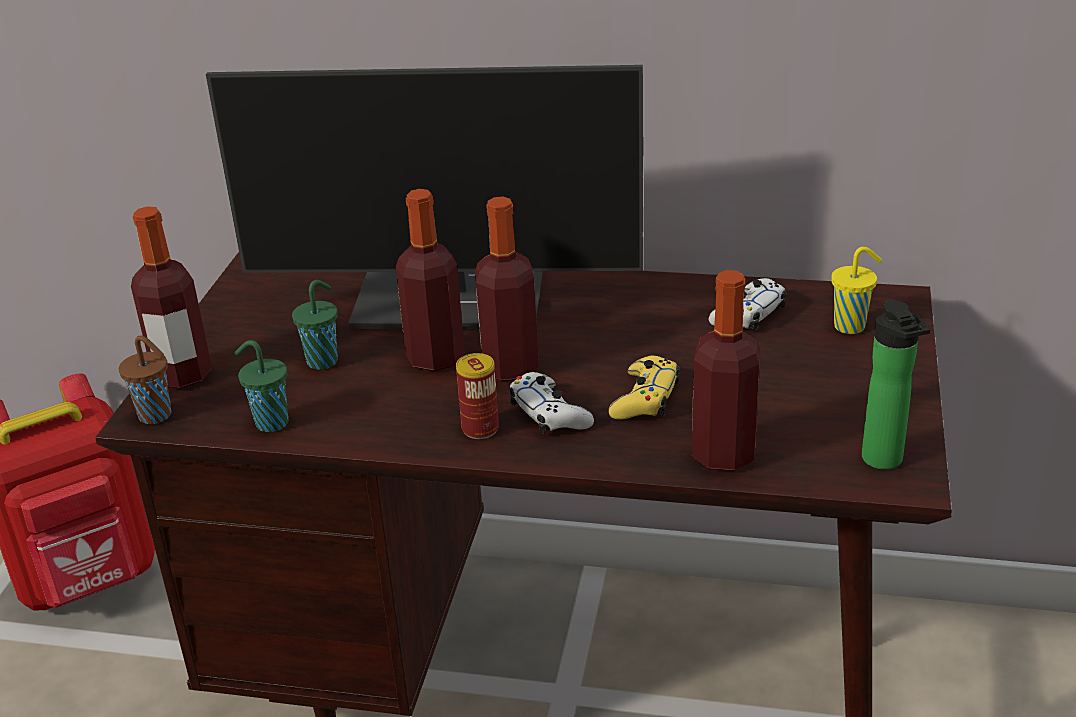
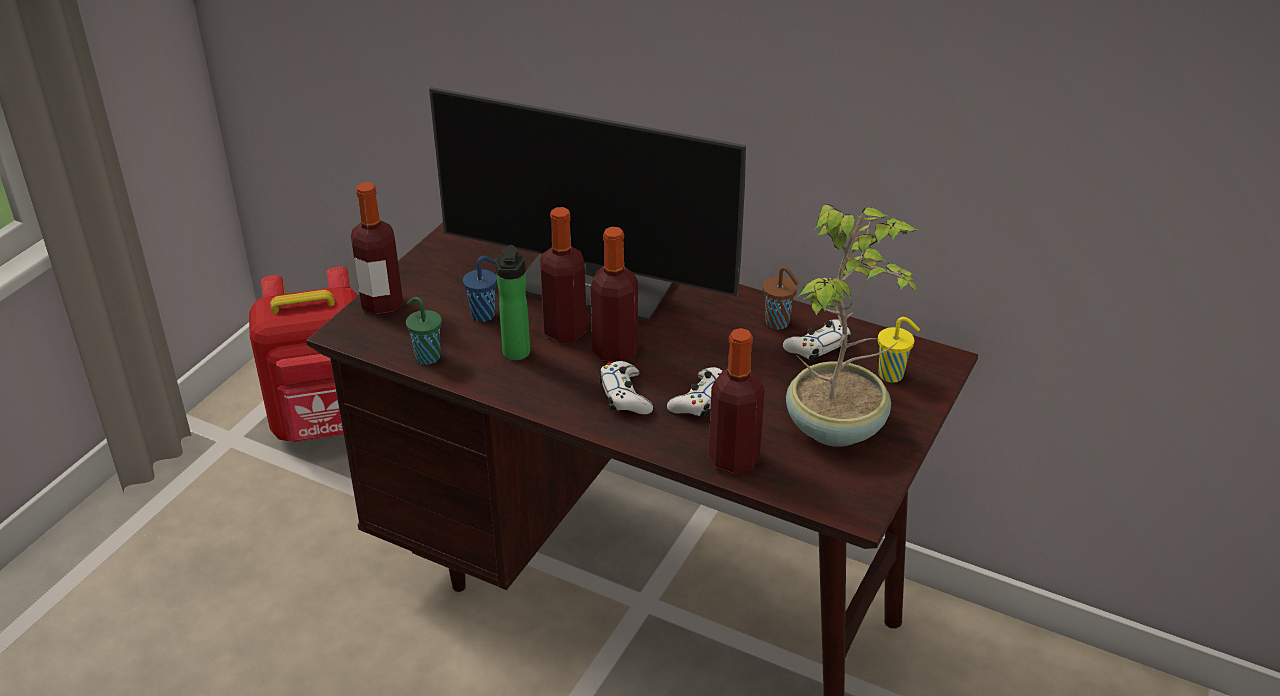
camera: 15 degrees right, 5 degrees up
(157, 416) = (352, 333): brown cup -> brown cup (778, 323)
(323, 361) = (484, 314): green cup -> blue cup
(480, 428) = (570, 396): can -> none
(645, 398) = (701, 400): yellow game controller -> white game controller
(825, 393) = (838, 427): none -> potted plant
(885, 462) = (850, 493): bottle -> bottle (516, 355)

